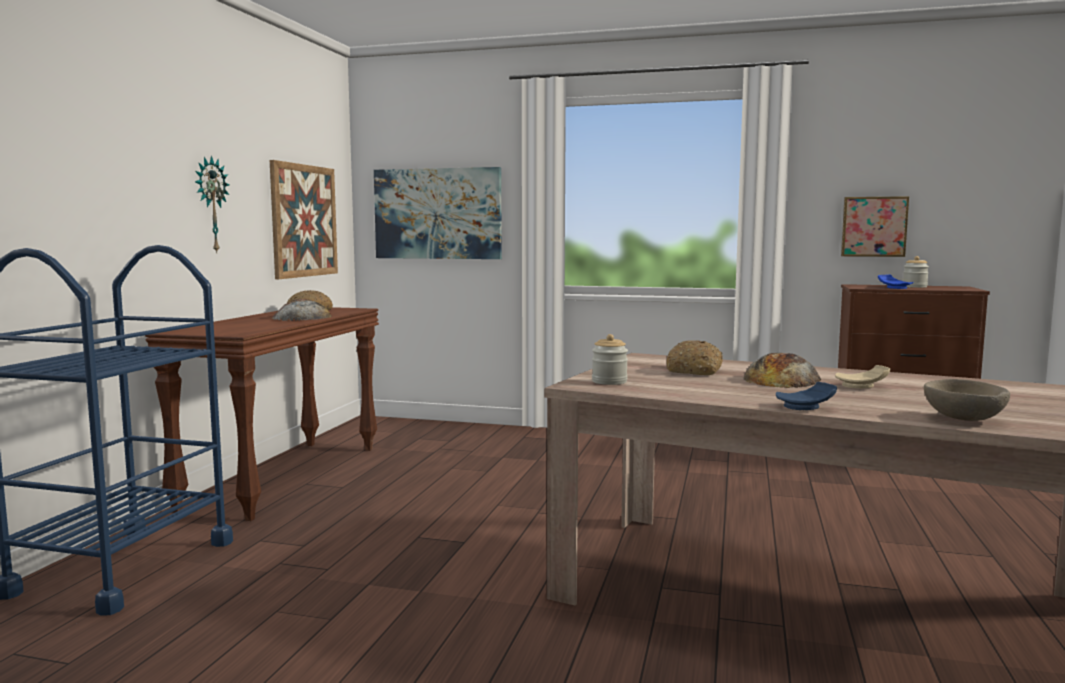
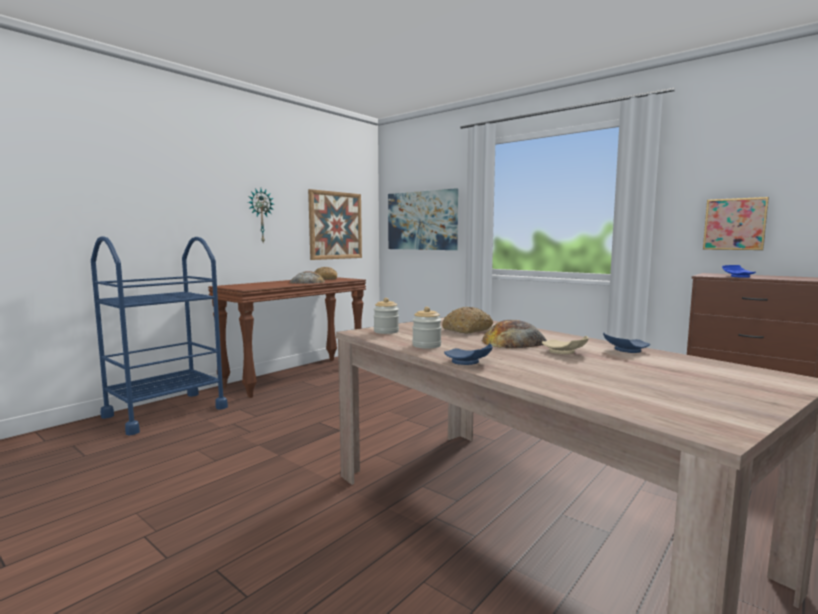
camera: 25 degrees right, 0 degrees up
(906, 378) = (624, 350): none -> blue plate
(914, 287) = (764, 276): jar -> jar (426, 345)
(962, 419) = (575, 387): beige bowl -> none

